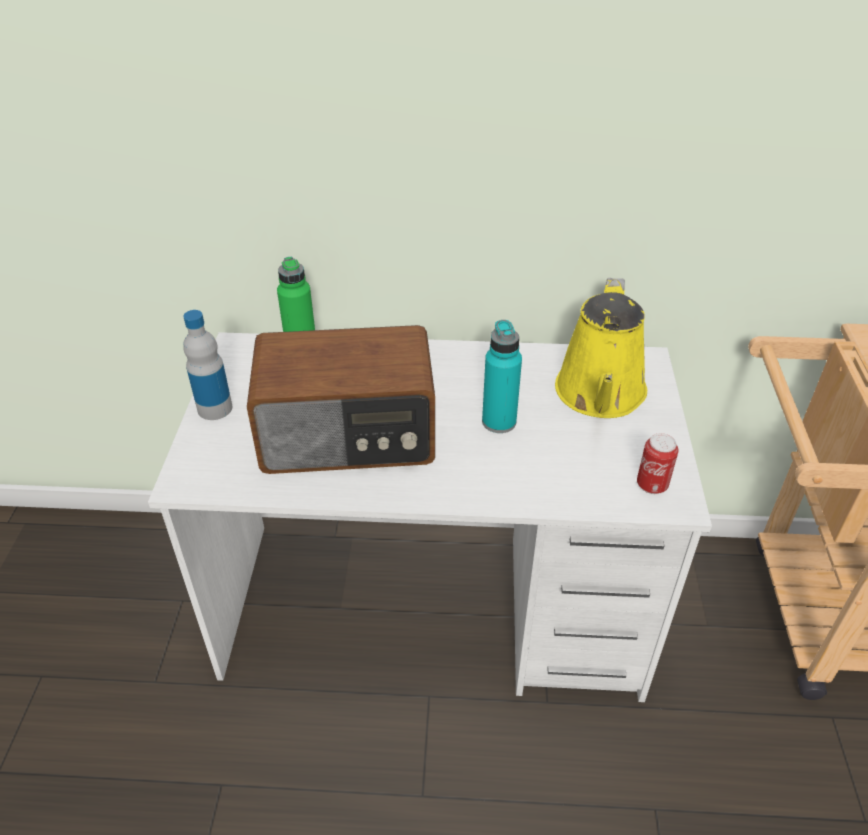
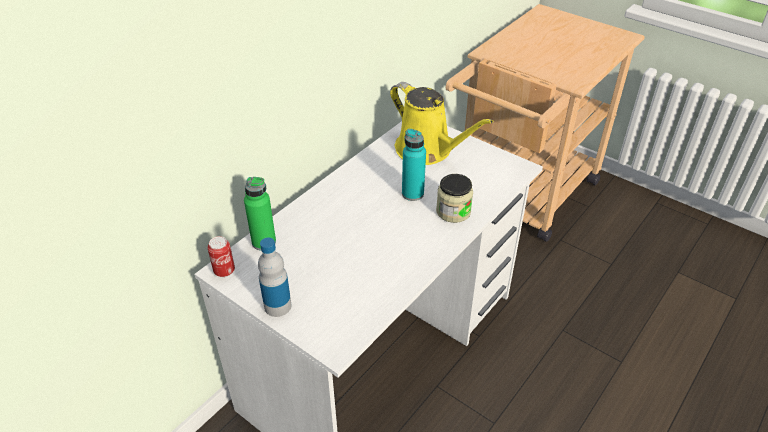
camera: 55 degrees left, 0 degrees up
(349, 436) = (367, 256): radio -> none
(504, 474) = (453, 211): none -> jar
(652, 485) = (504, 169): can -> can (224, 271)

